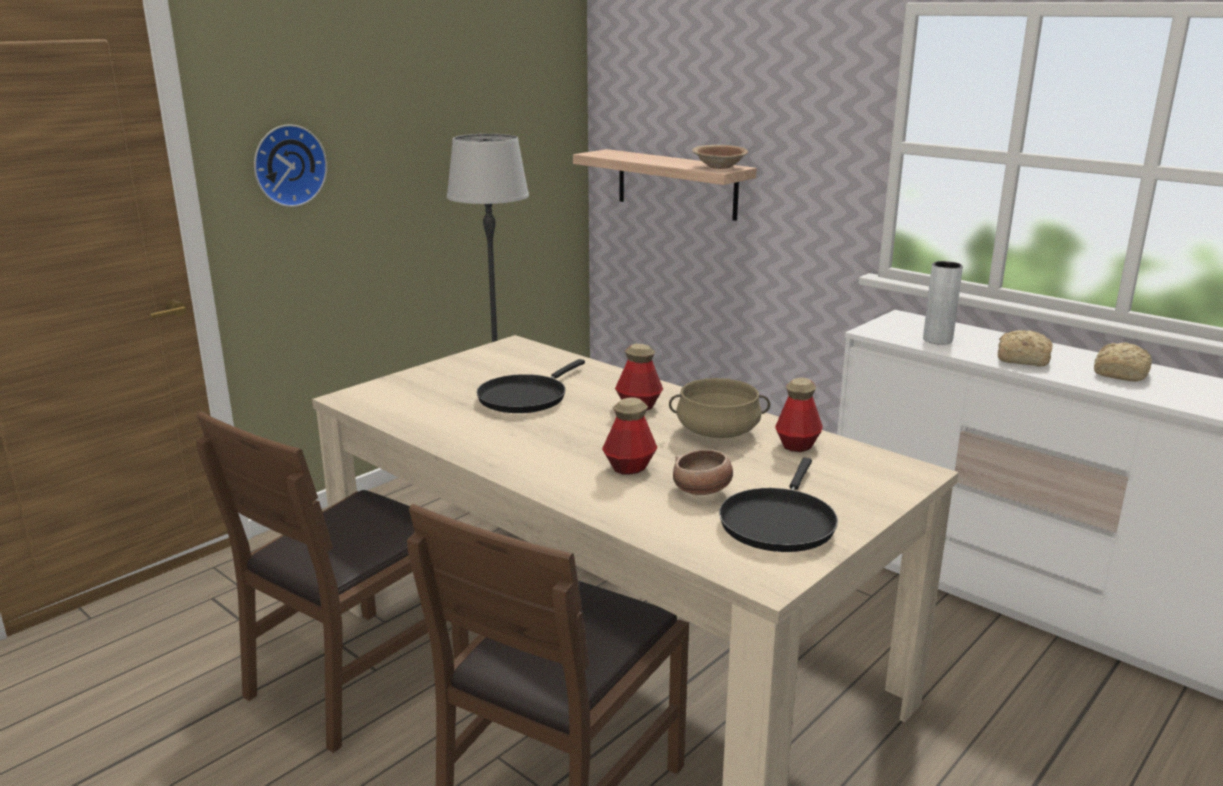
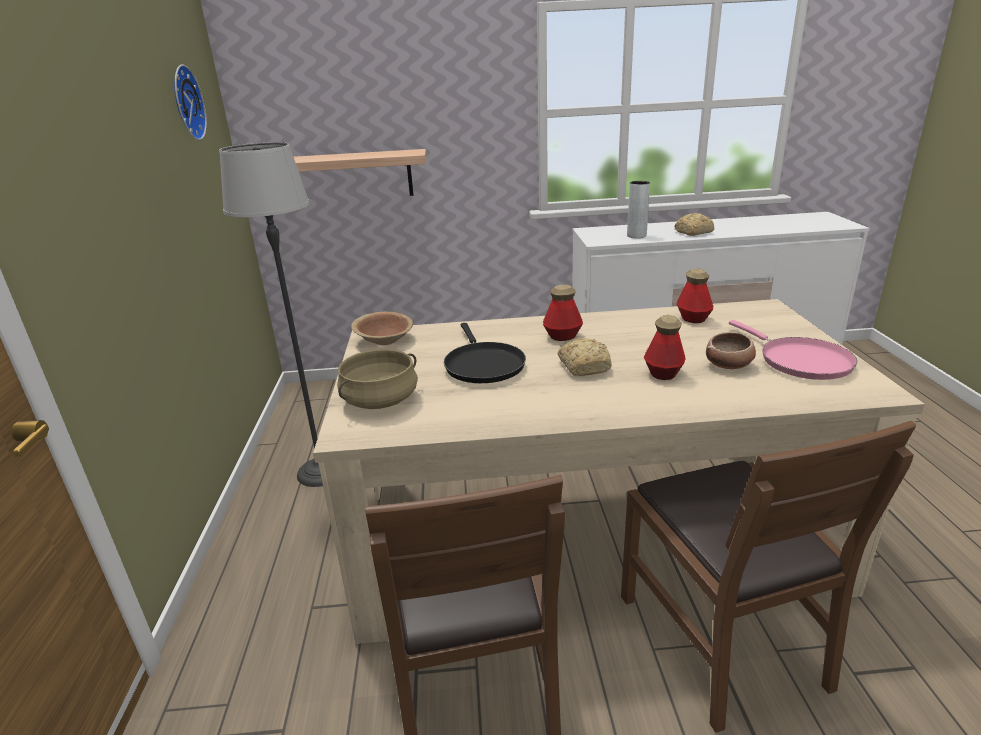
camera: 45 degrees left, 5 degrees up
(287, 165) = (68, 209): wall clock -> wall clock (185, 103)
(717, 432) = (642, 330): beige cooking pot -> beige cooking pot (380, 400)
(719, 167) = (402, 152): brown bowl -> brown bowl (384, 340)
(779, 522) = (800, 361): black frying pan -> pink frying pan
(1121, 373) = (739, 225): bread -> bread (584, 366)

